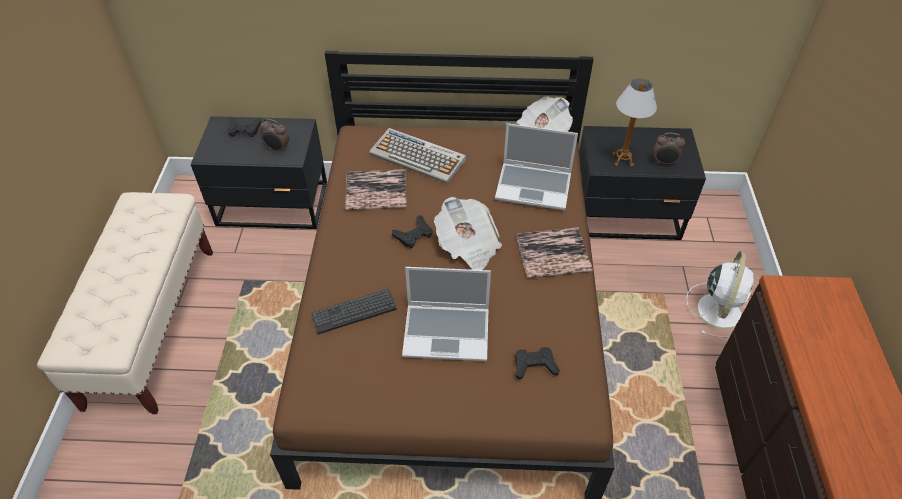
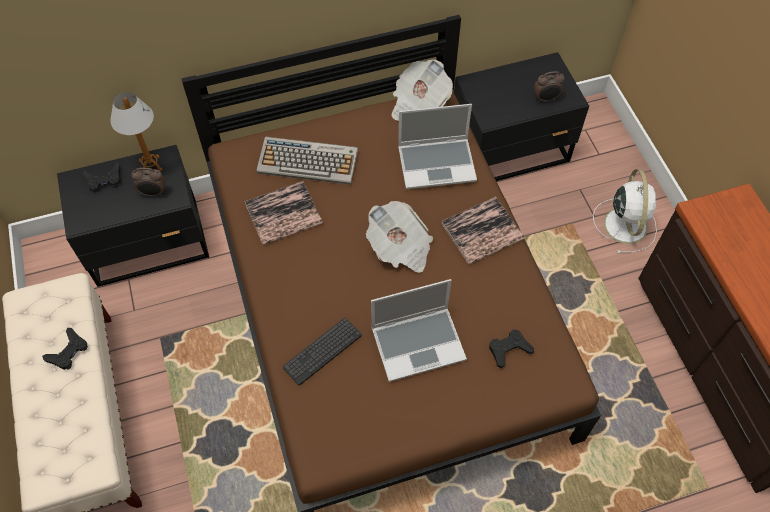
camera: 20 degrees left, 10 degrees up
(413, 235) = (343, 252): black game controller -> black game controller (68, 352)
(622, 160) = (506, 107): table lamp -> table lamp (150, 165)

